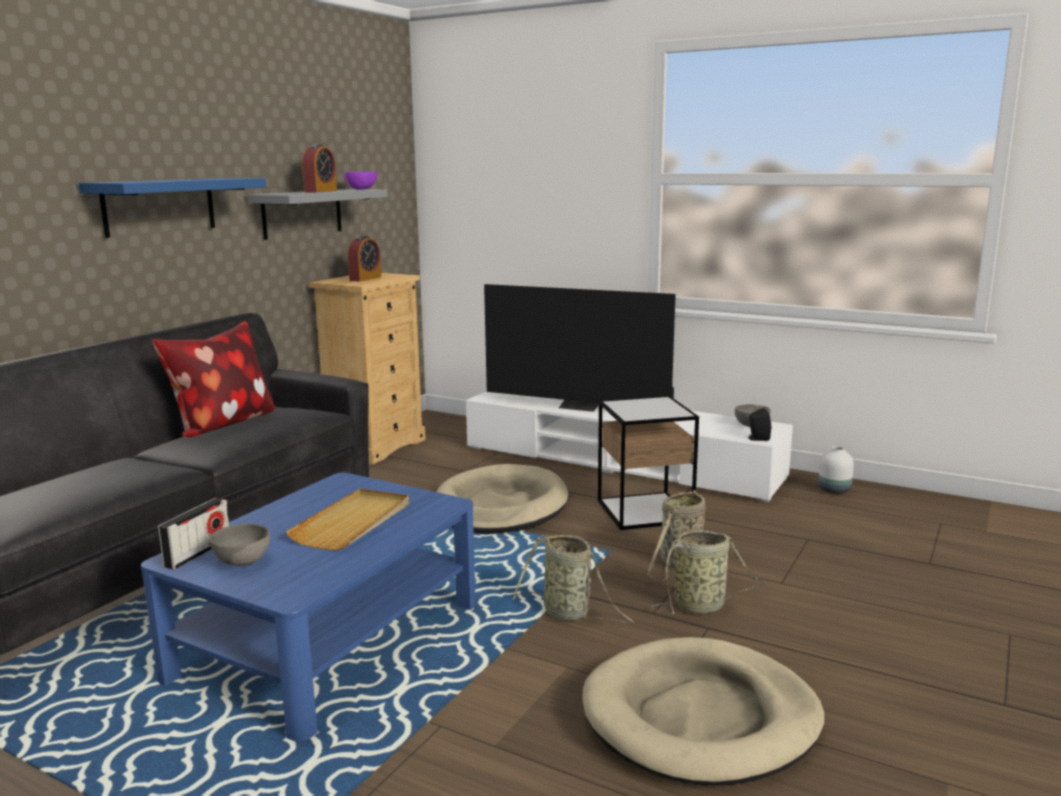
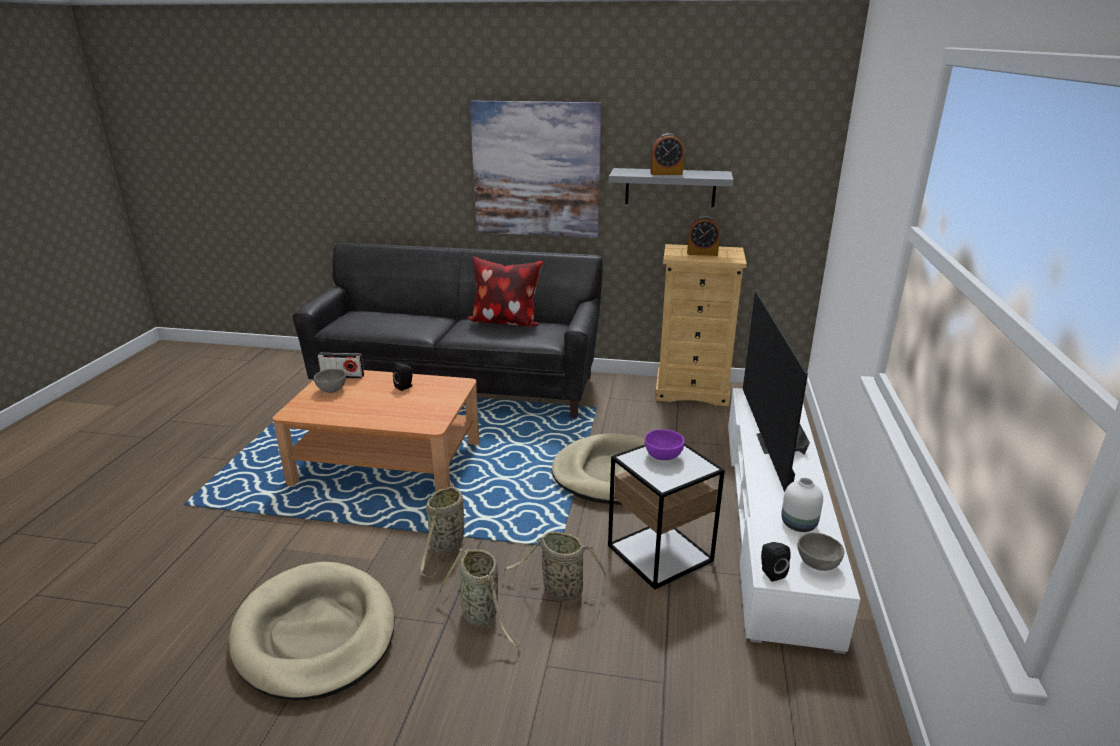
camera: 70 degrees right, 10 degrees up
(159, 206) = (536, 170): blue shelf -> picture
(306, 511) = (405, 387): none -> black speaker
(328, 640) = (387, 462): blue coffee table -> brown coffee table
(353, 523) = (391, 404): beige tray -> none
(361, 189) = (716, 175): purple bowl -> purple bowl (662, 456)
(834, 491) = (838, 704): white vase -> white vase (798, 524)

